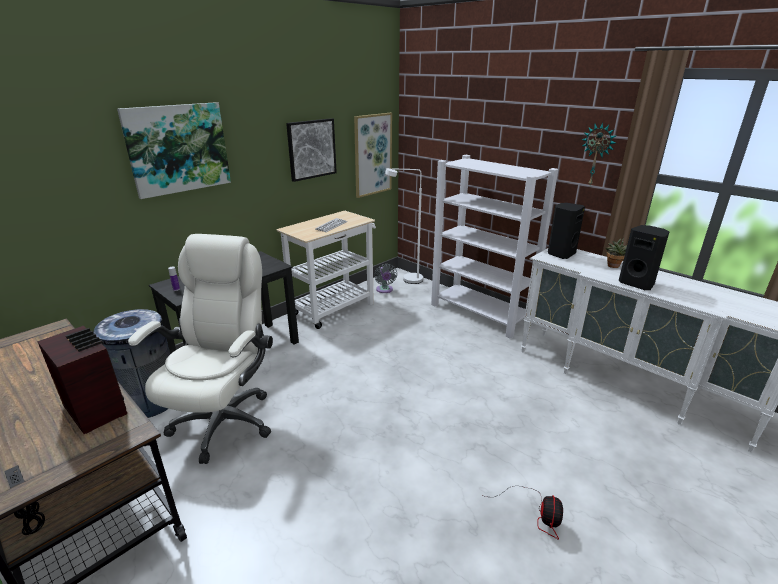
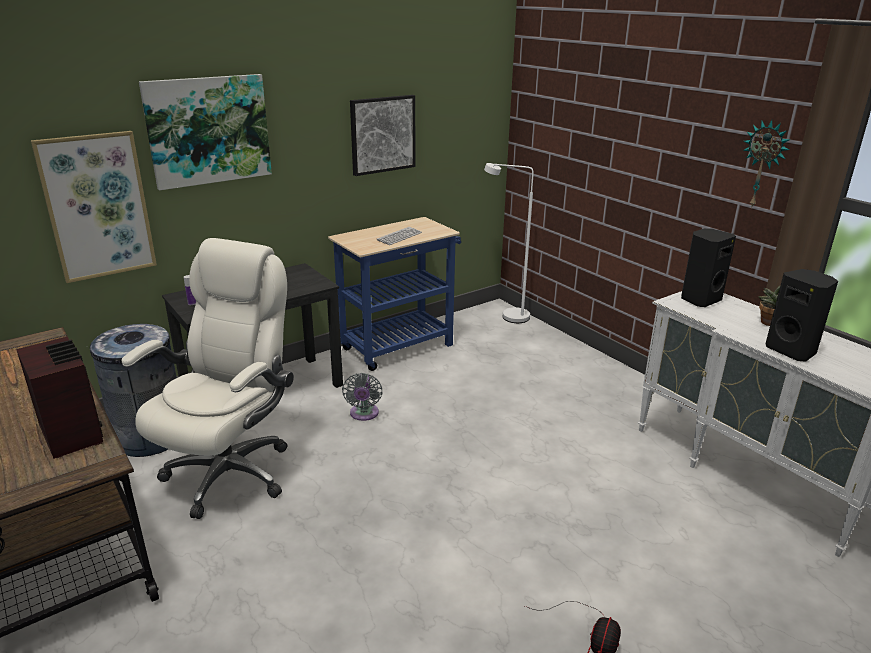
camera: 10 degrees right, 0 degrees up
(334, 309) = (398, 347): white cart -> blue cart
(372, 155) = (469, 144): picture -> picture (97, 206)
(384, 290) = (473, 328): grey fan -> grey fan (364, 414)
(480, 313) = (597, 372): white bookcase -> none

